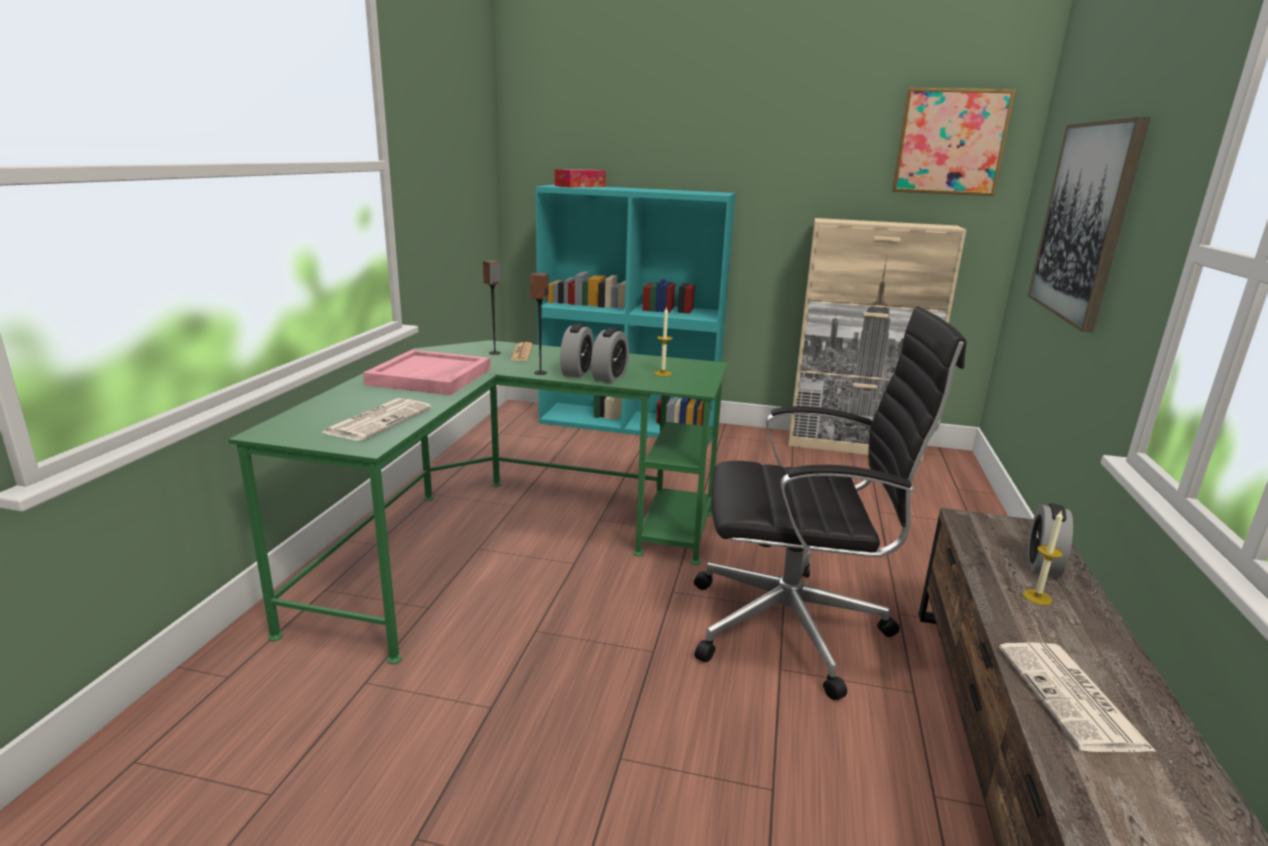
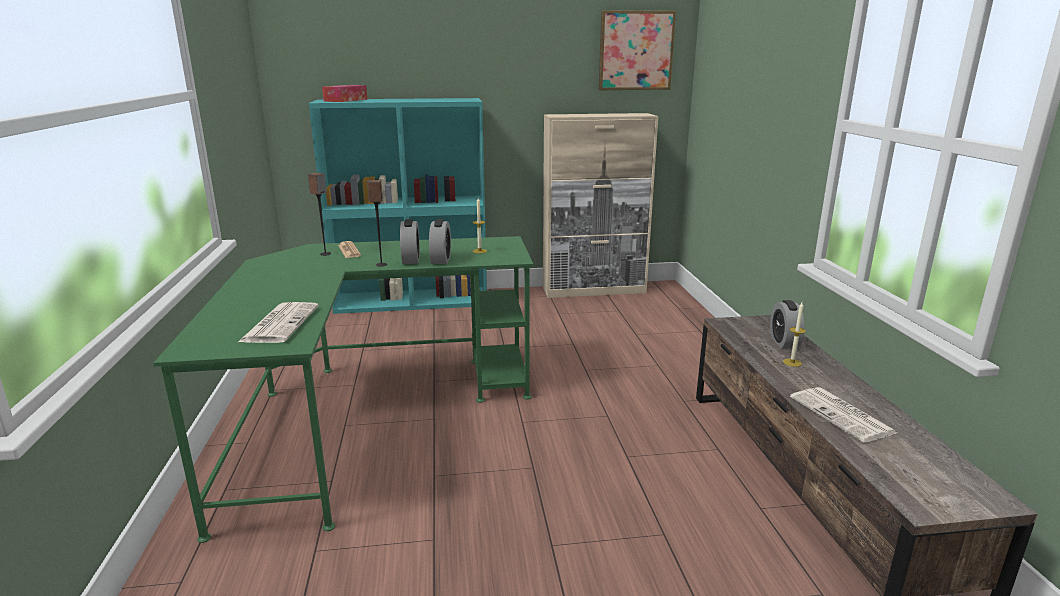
camera: 20 degrees left, 0 degrees up
(430, 377) = (289, 282): pink tray -> none
(794, 627) = (621, 426): black office chair -> none
(1084, 221) = (747, 106): picture -> none

